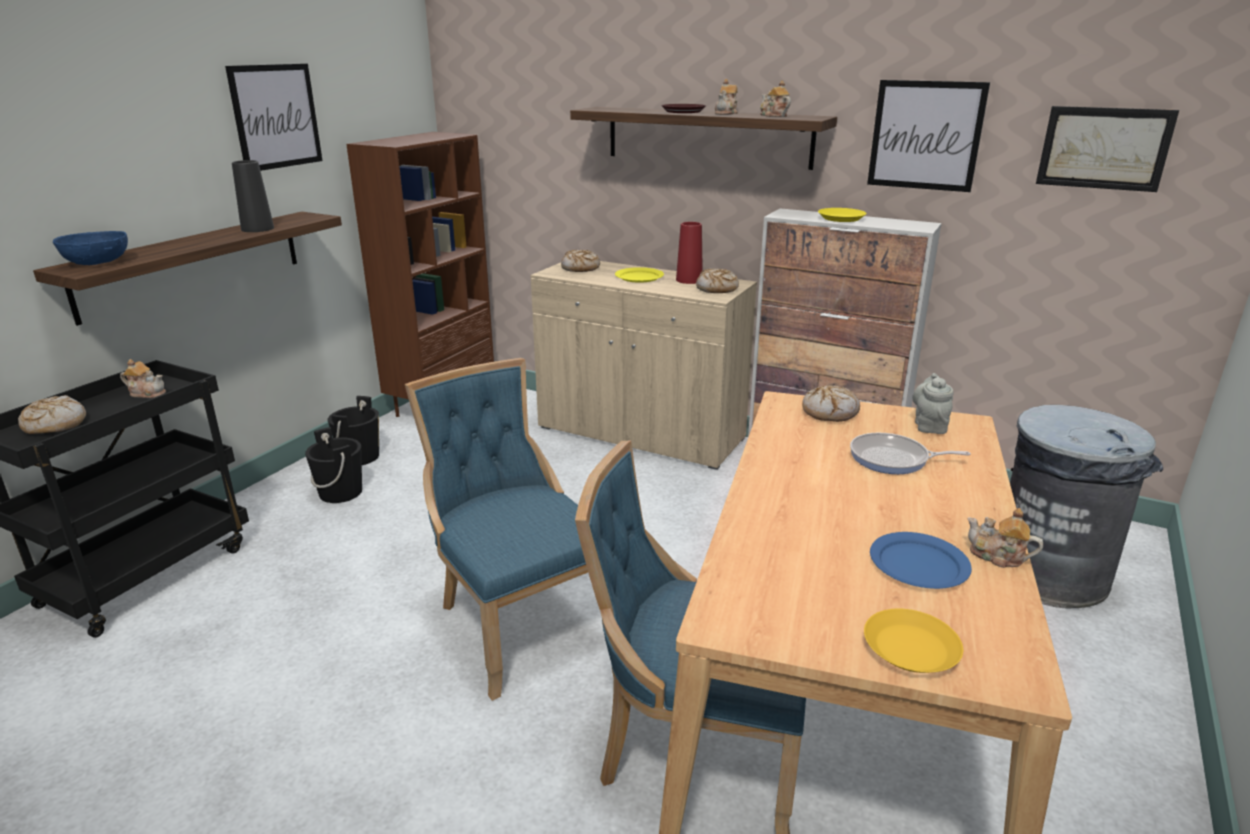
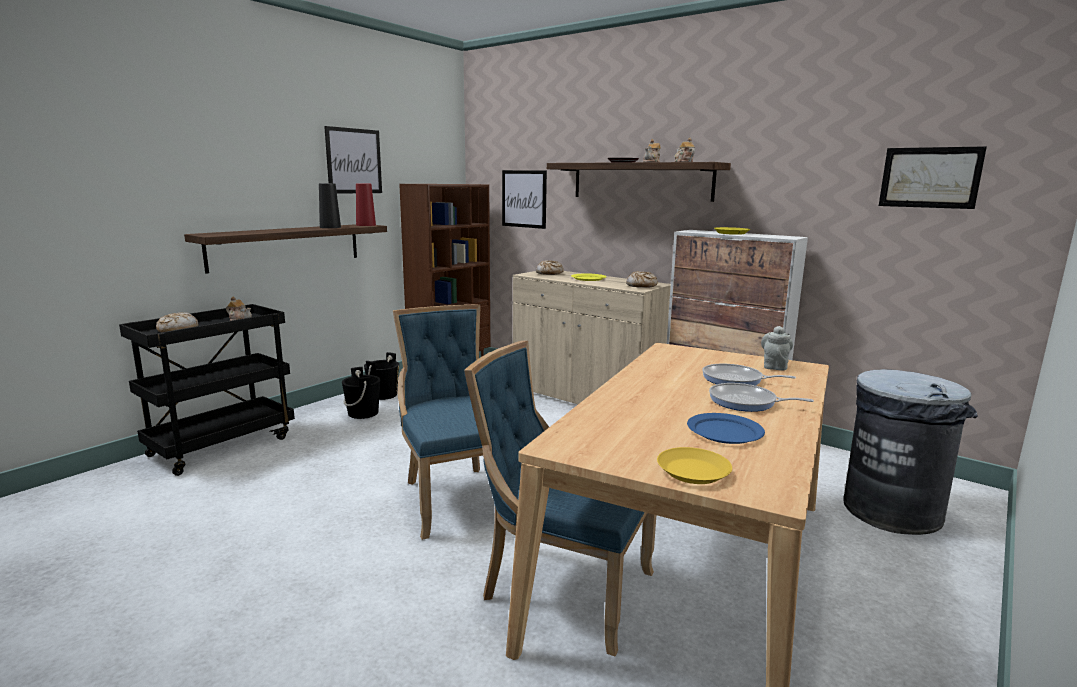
camera: 10 degrees right, 10 degrees down
(97, 262) = (223, 233): blue bowl -> none
(689, 280) = (623, 281): red vase -> red vase (366, 225)
(830, 412) = (700, 355): bread -> none
(922, 502) = (746, 402): none -> frying pan
(925, 135) = (794, 174): picture -> picture (524, 199)
(998, 556) = (791, 433): teapot -> none

